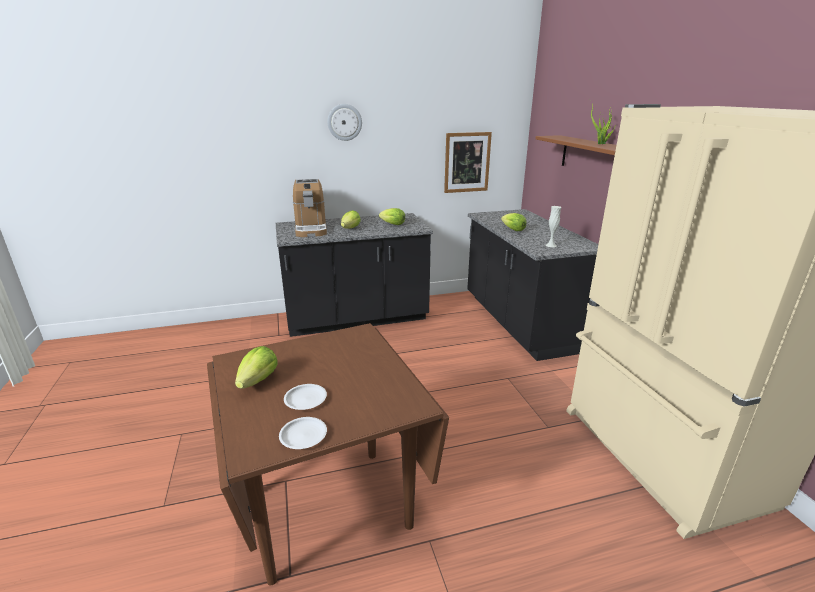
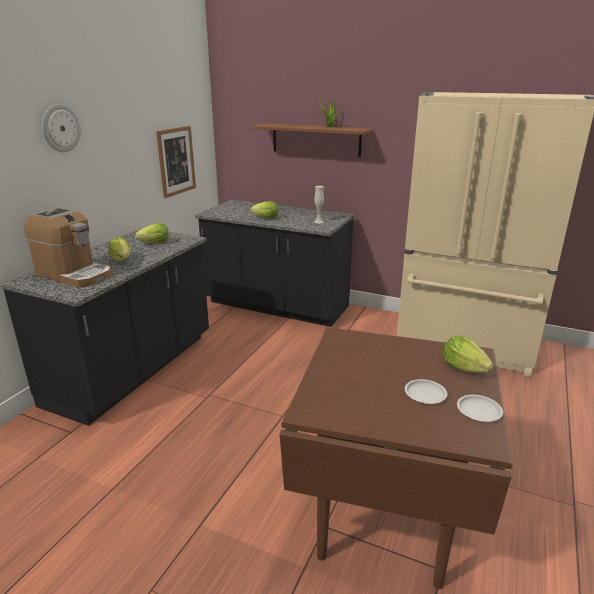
camera: 50 degrees left, 0 degrees up
(258, 381) = (368, 408): lettuce -> lettuce (464, 368)

